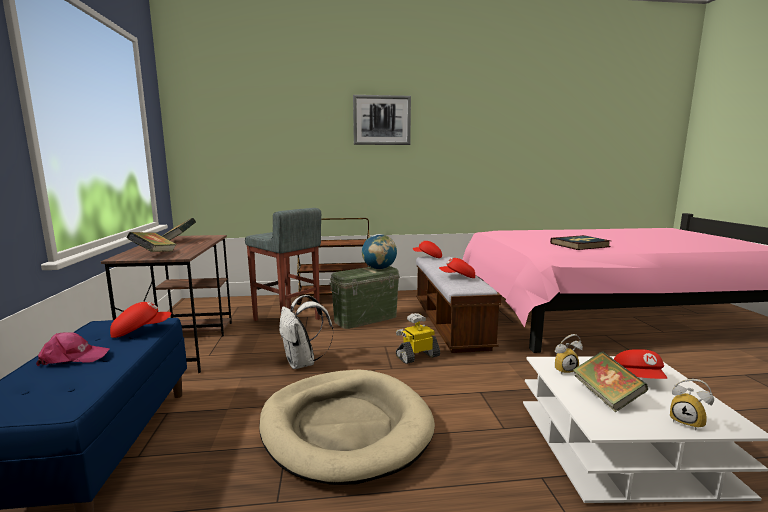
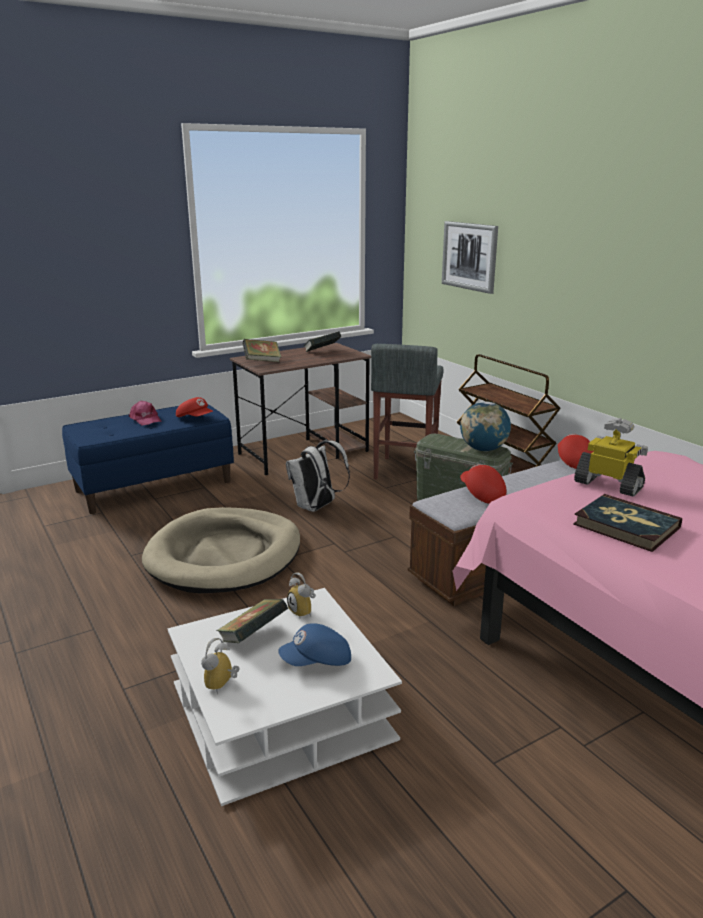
camera: 65 degrees right, 10 degrees up
(382, 120) = (609, 223): picture -> picture (469, 256)
(417, 356) = (387, 559): toy robot -> toy robot (609, 485)
(639, 377) = (317, 662): red cap -> blue cap

